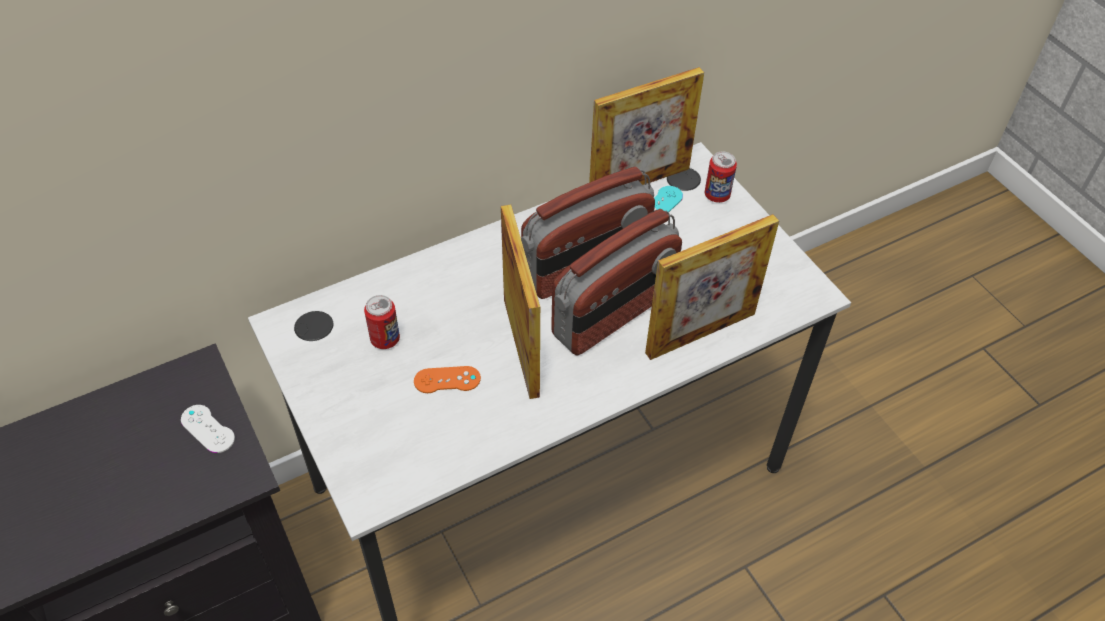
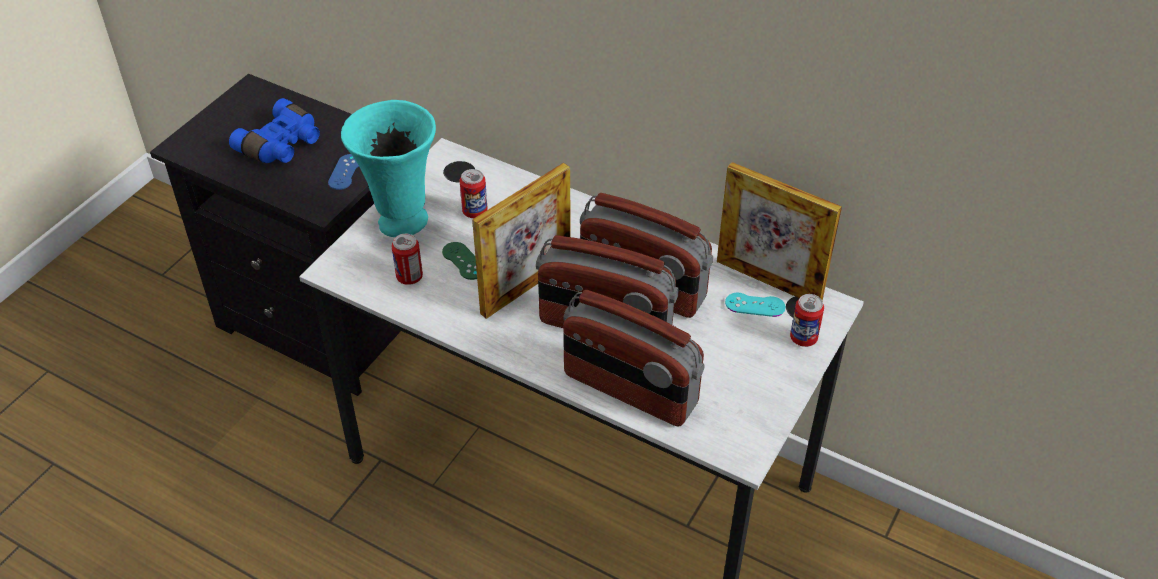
camera: 60 degrees right, 5 degrees down
(103, 471) = (282, 145): none -> blue binoculars
(207, 429) = (344, 172): white game controller -> blue game controller
(346, 407) = (401, 222): none -> turquoise vase
(434, 435) = (409, 277): none -> can
(447, 380) = (463, 261): orange game controller -> green game controller
(700, 333) = (629, 390): picture frame -> radio

